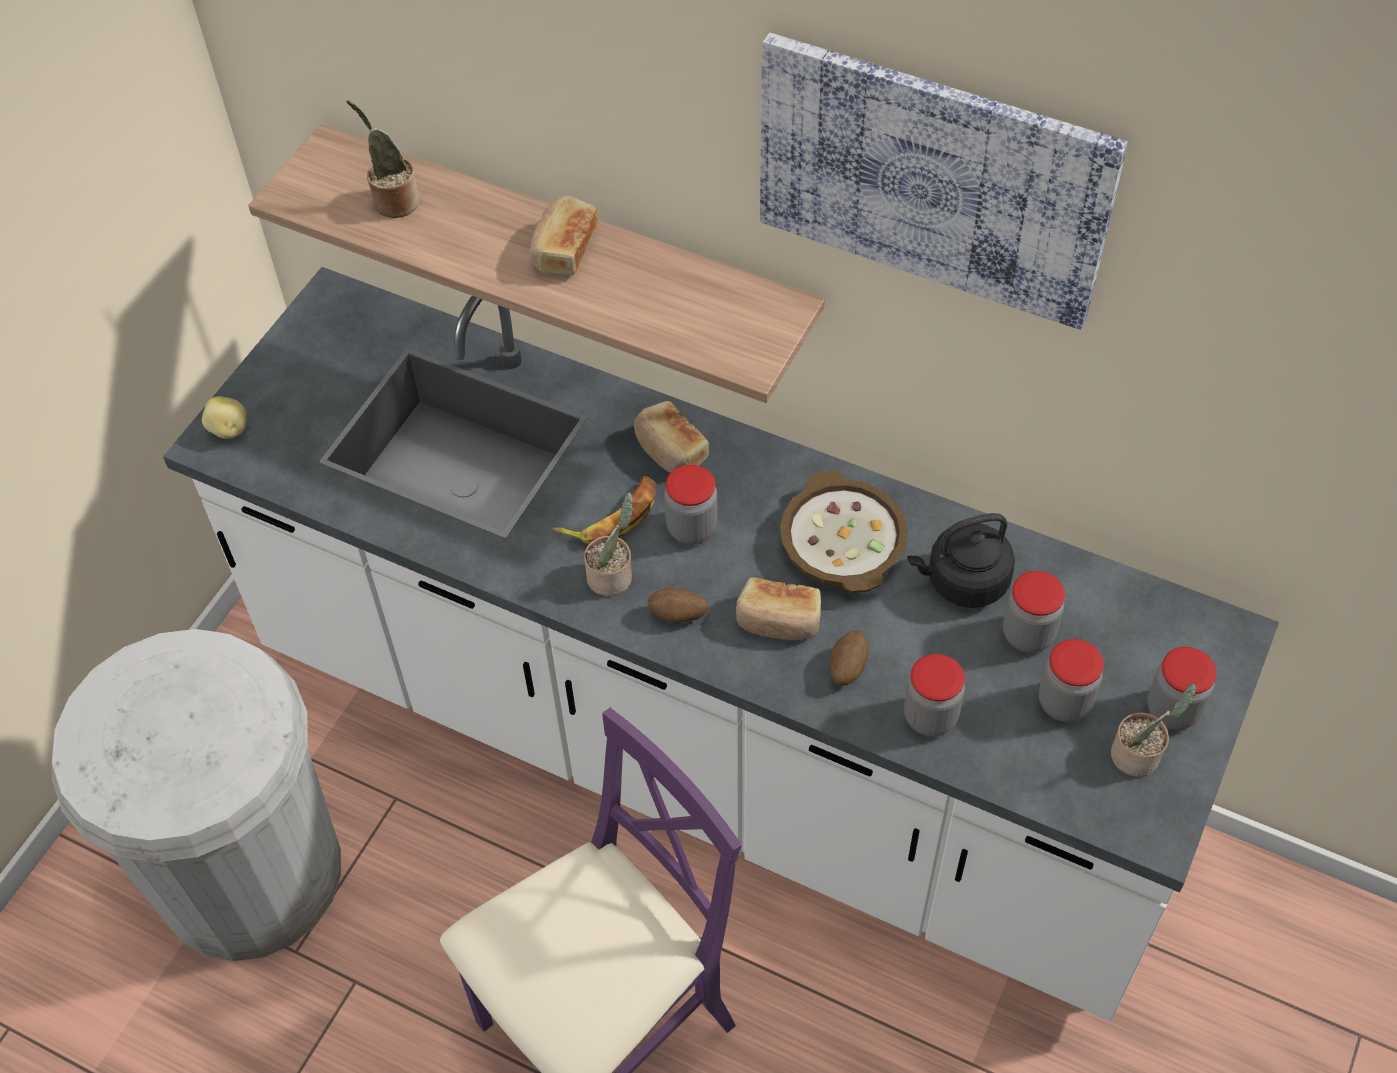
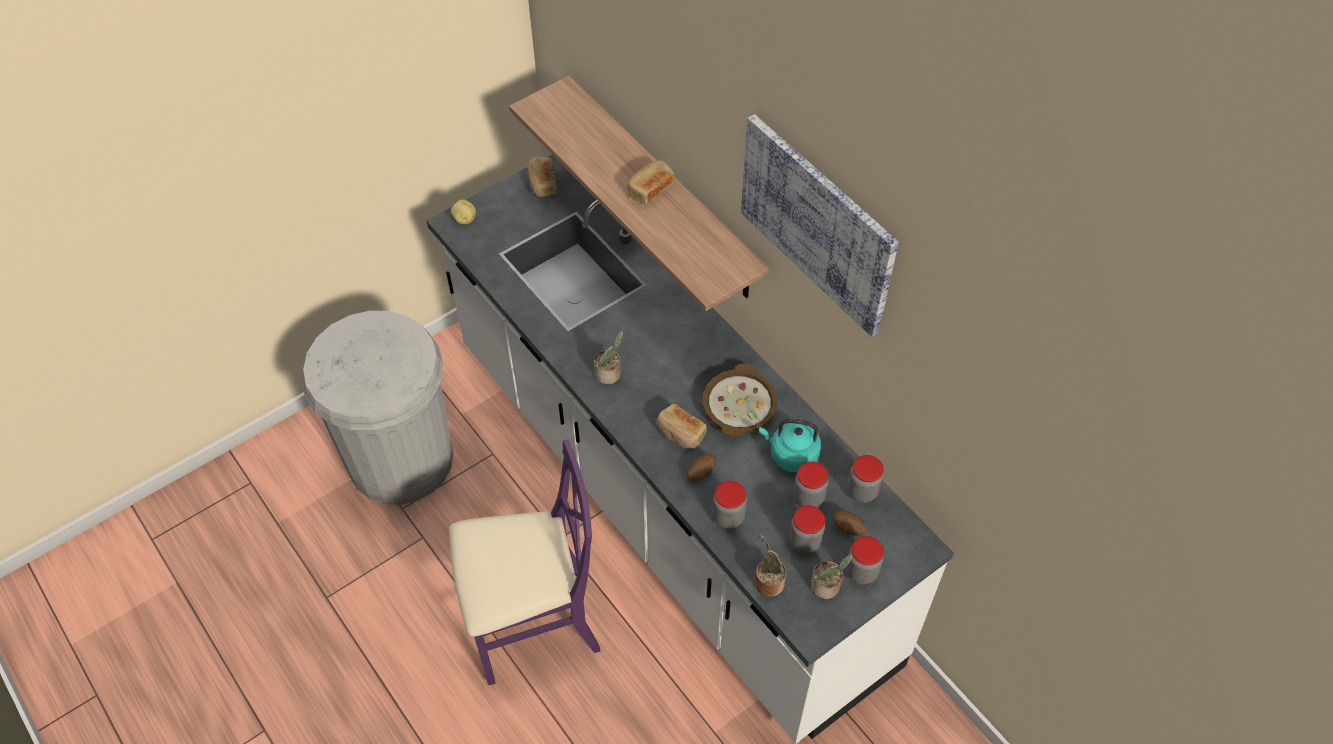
camera: 25 degrees right, 0 degrees up
(393, 201) = (580, 130): potted plant -> potted plant (768, 582)
(612, 516) = (628, 343): banana -> none
(670, 450) = (679, 320): bread -> bread (542, 183)
(678, 615) = (630, 408): potato -> potato (848, 529)
(692, 528) = (665, 366): jar -> jar (862, 491)
(963, 582) = (791, 455): black kettle -> turquoise kettle

